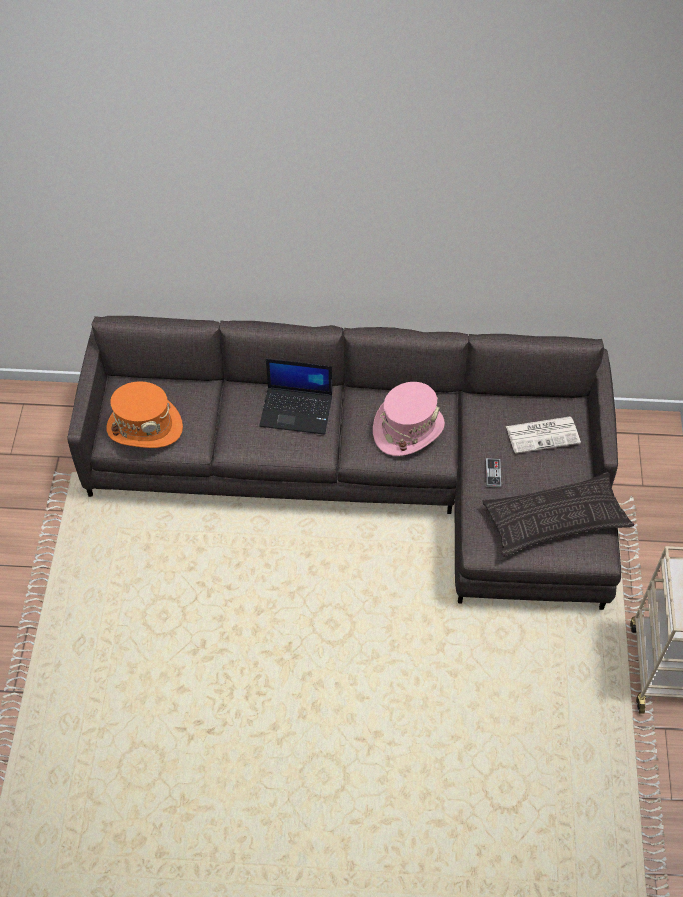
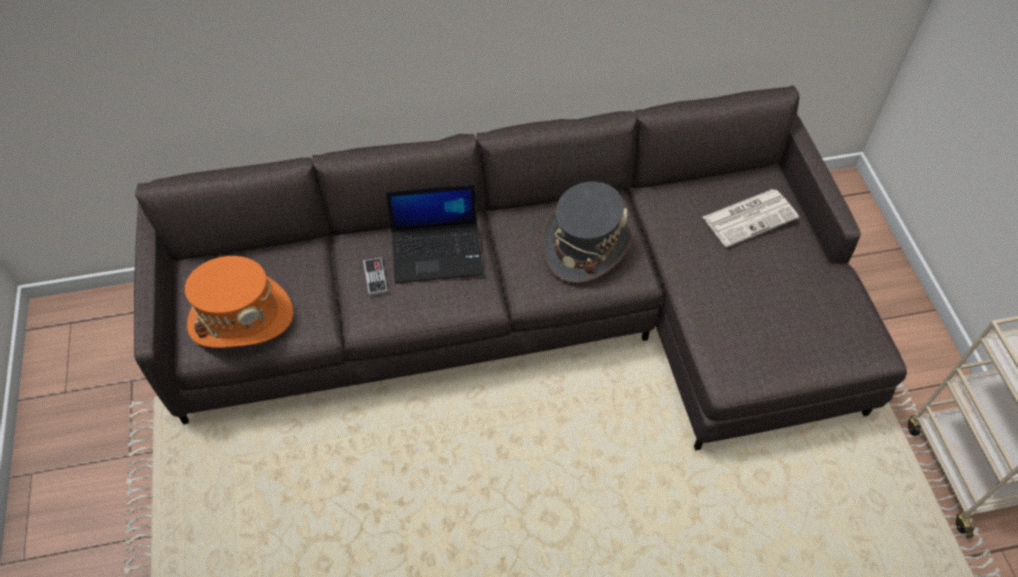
camera: 15 degrees left, 0 degrees up
(408, 429) = (585, 245): pink hat -> grey hat
(493, 473) = (708, 278): game controller -> game controller (375, 277)
(555, 519) = (806, 318): pillow -> none

